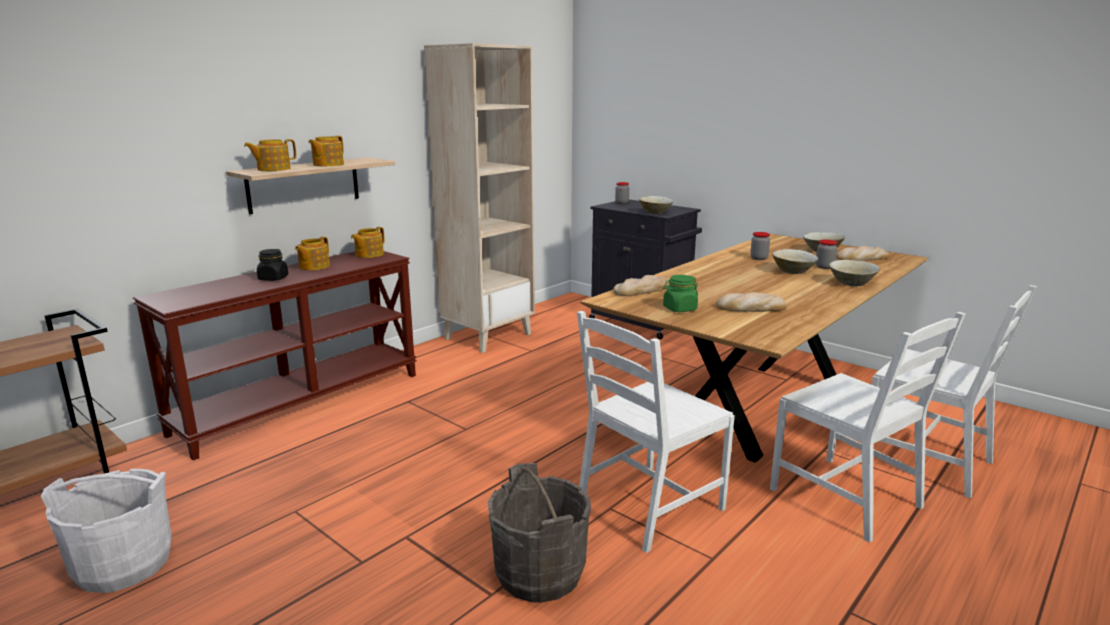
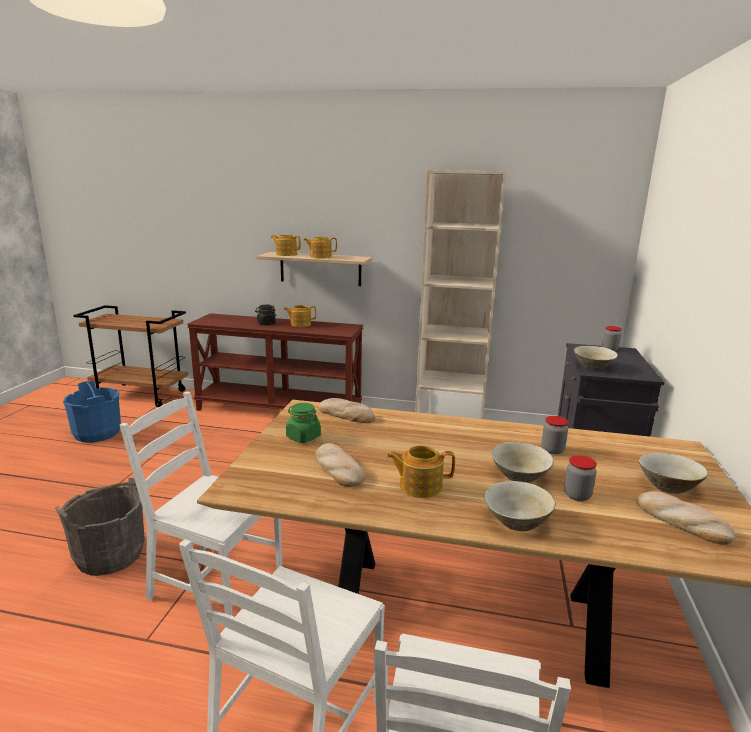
camera: 60 degrees right, 0 degrees up
(123, 565) = (97, 433): white bucket -> blue bucket
(369, 254) = (344, 327): teapot -> teapot (419, 486)

